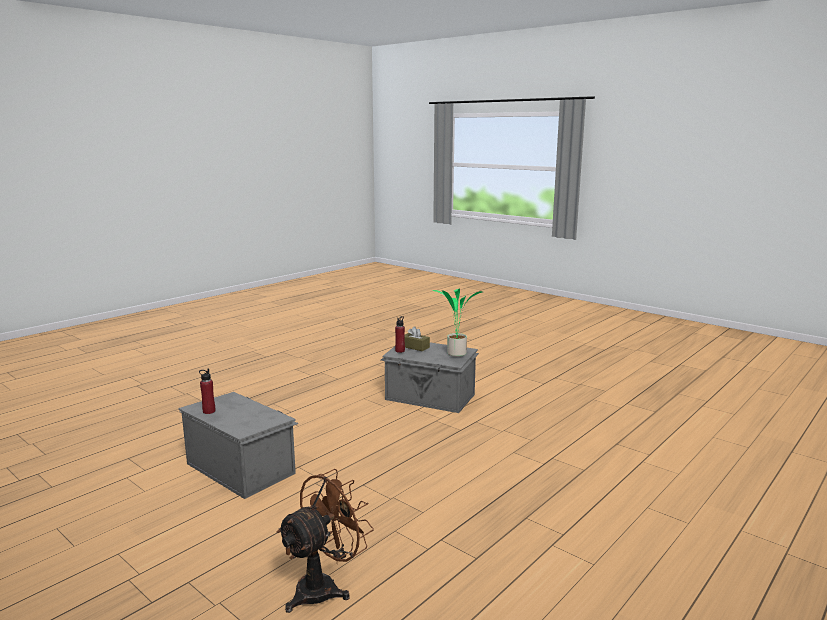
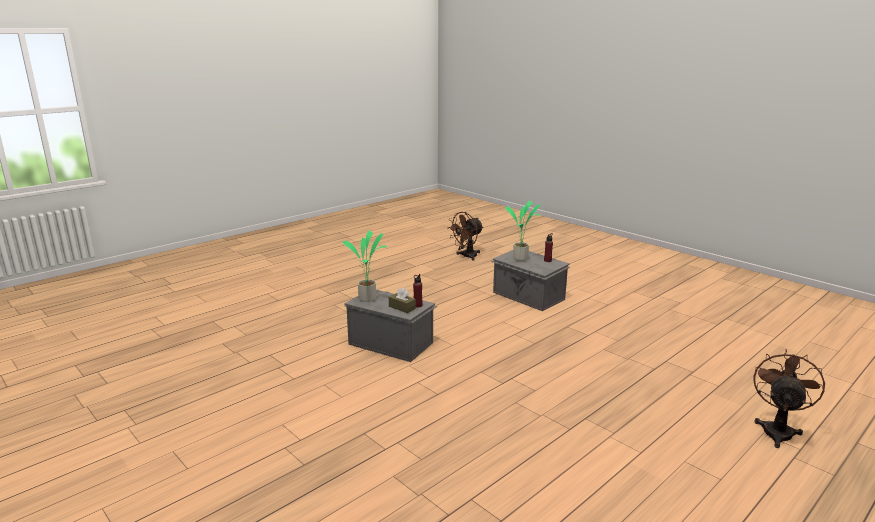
camera: 175 degrees left, 5 degrees up
(131, 356) = (777, 430): none -> brown fan
(248, 415) = (521, 258): none -> potted plant

